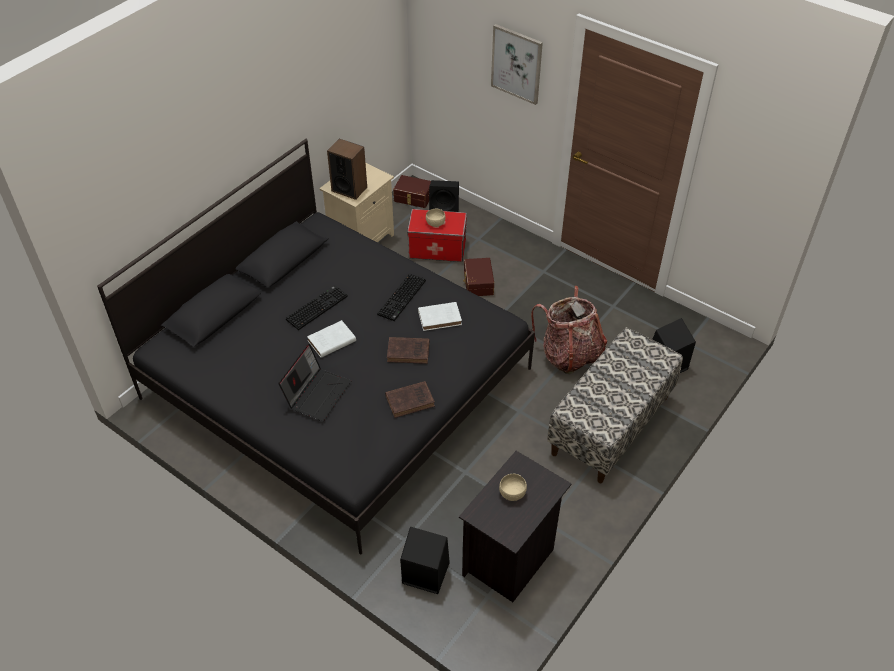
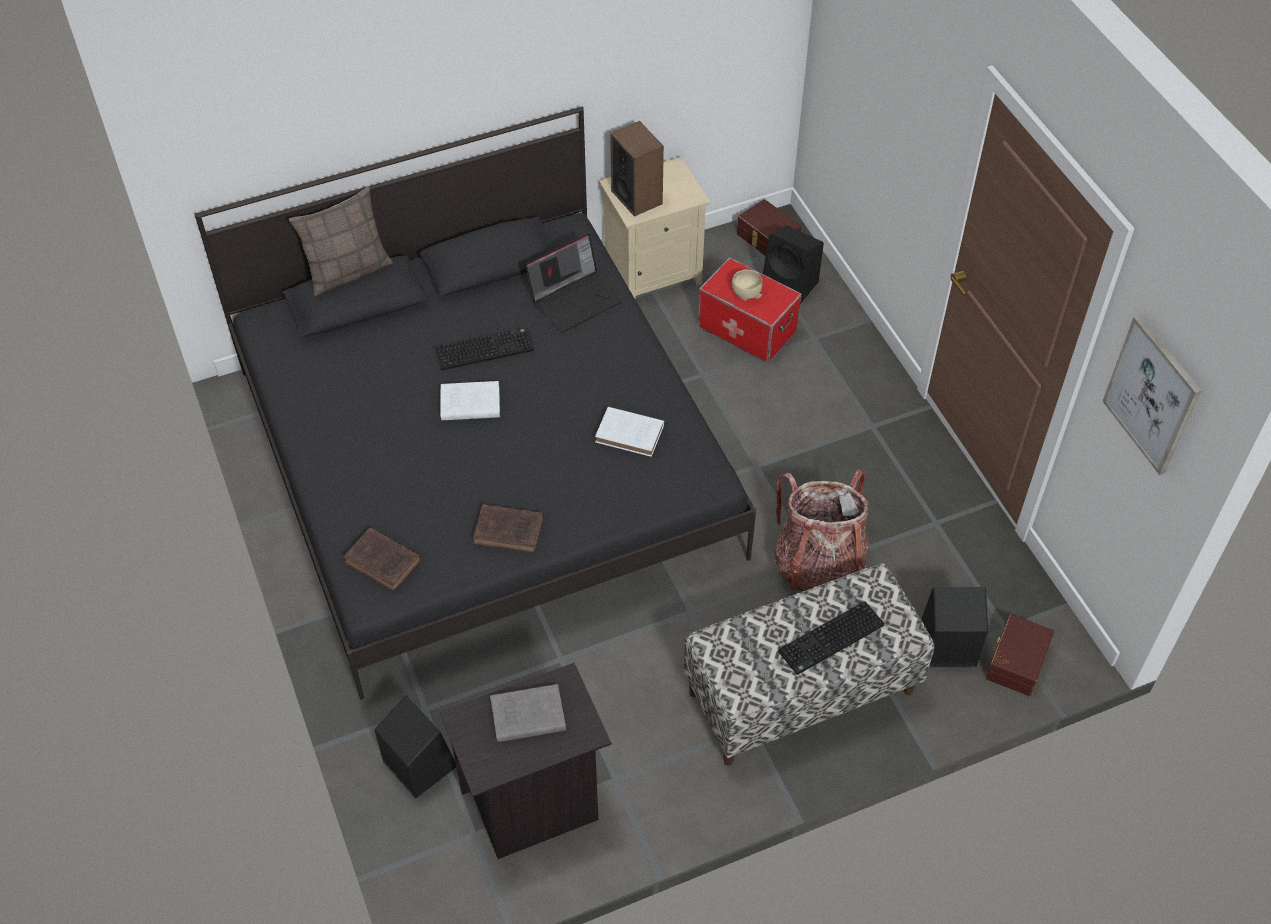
camera: 30 degrees right, 5 degrees up
(201, 294) = (348, 271): none -> pillow
(317, 393) = (403, 466): laptop -> laptop (576, 299)
(402, 298) = (601, 384): keyboard -> keyboard (831, 640)
(409, 352) = (556, 464): brown book -> brown book (384, 562)
(477, 283) = (766, 403): brown storage box -> brown storage box (1015, 661)
(512, 493) = (525, 716): beige bowl -> grey book
(516, 64) = (916, 104): picture -> picture (1152, 395)

